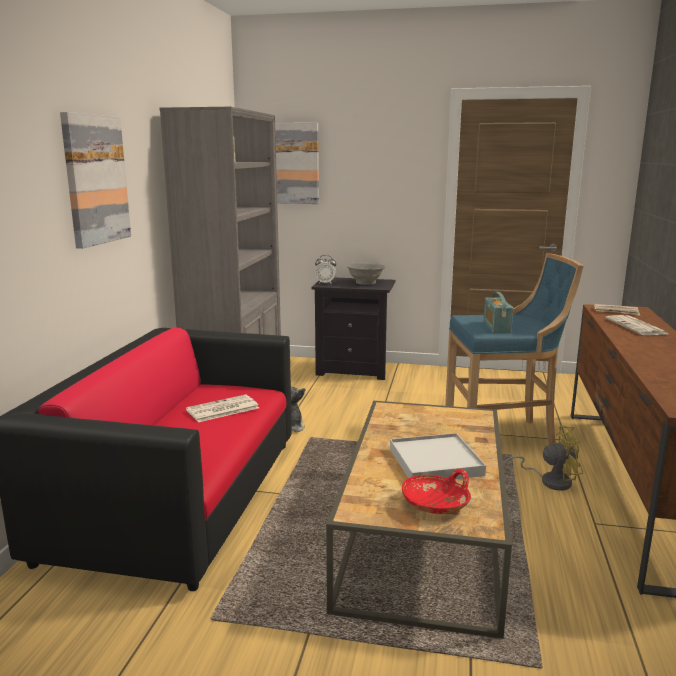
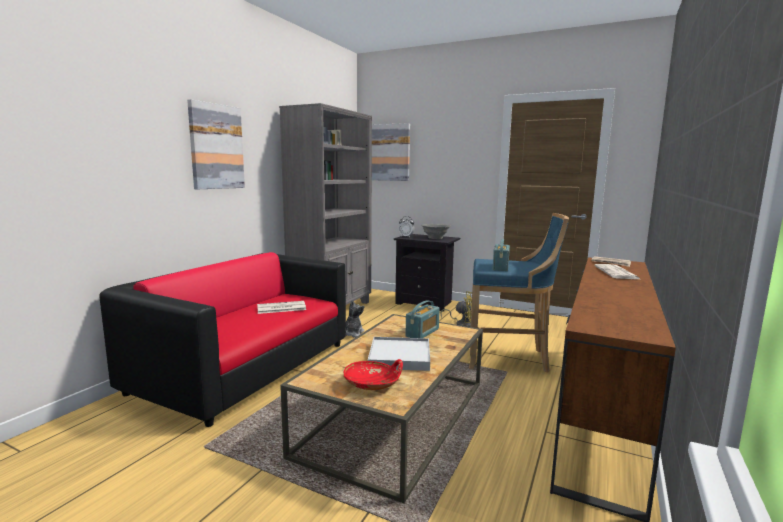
camera: 15 degrees right, 5 degrees down
(433, 424) = (422, 332): none -> radio
(550, 481) = (527, 394): yellow fan -> yellow fan (462, 324)

